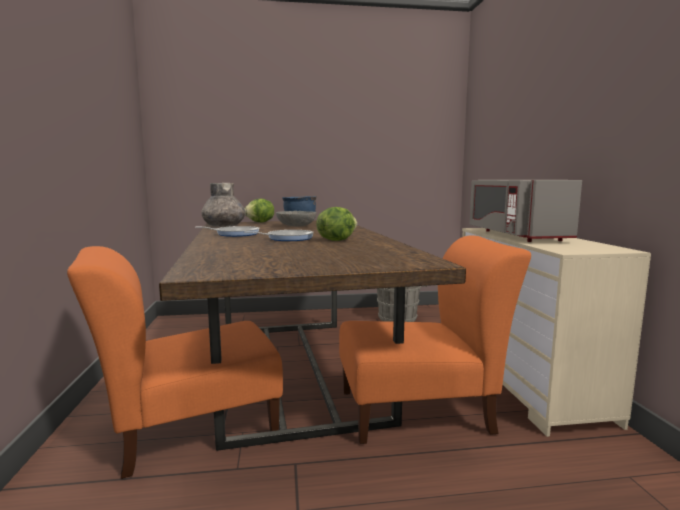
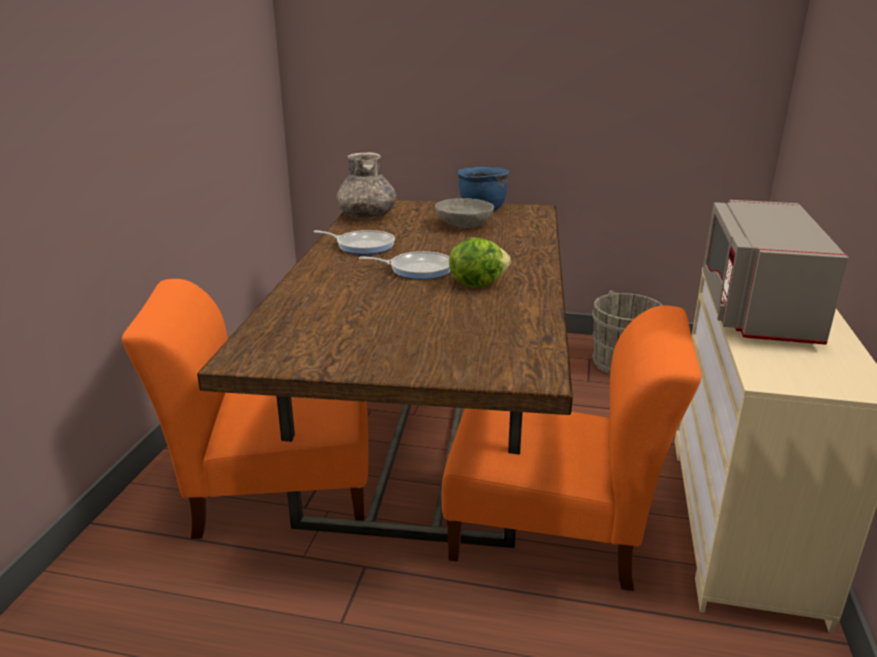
camera: 20 degrees right, 15 degrees up
(260, 222) = (425, 205): lettuce -> none

